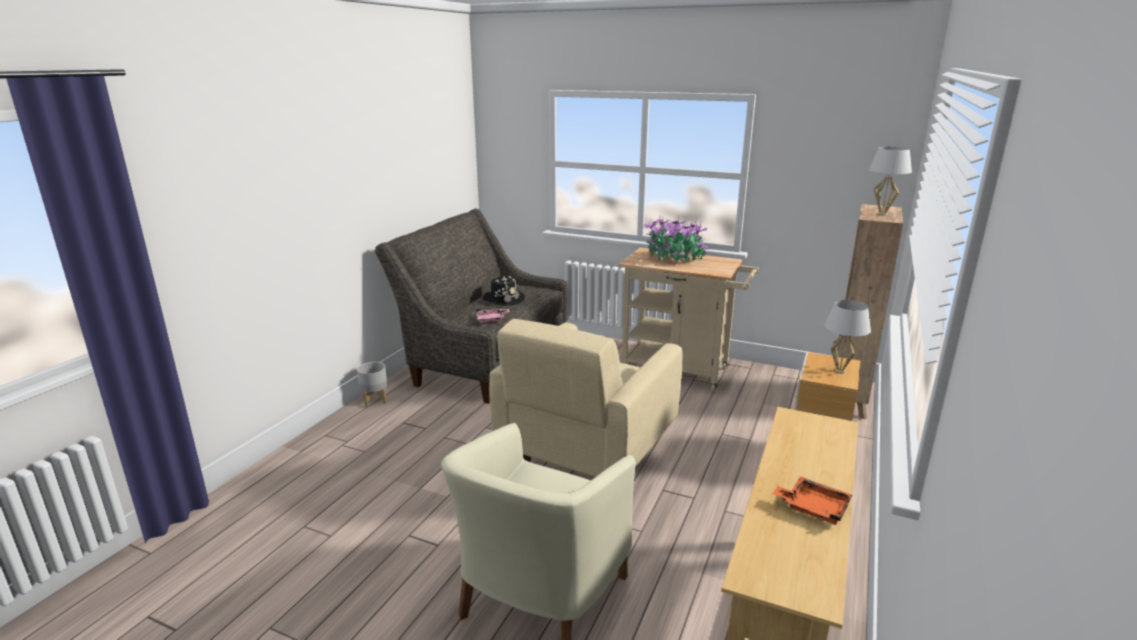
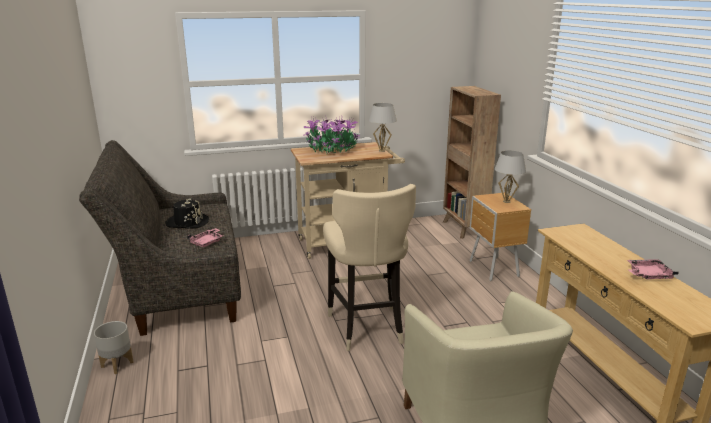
camera: 40 degrees left, 0 degrees up
(585, 456) = (366, 327): beige armchair -> beige stool
(813, 507) = (648, 275): orange tray -> pink tray
(882, 214) = (478, 91): white table lamp -> white table lamp (382, 150)

